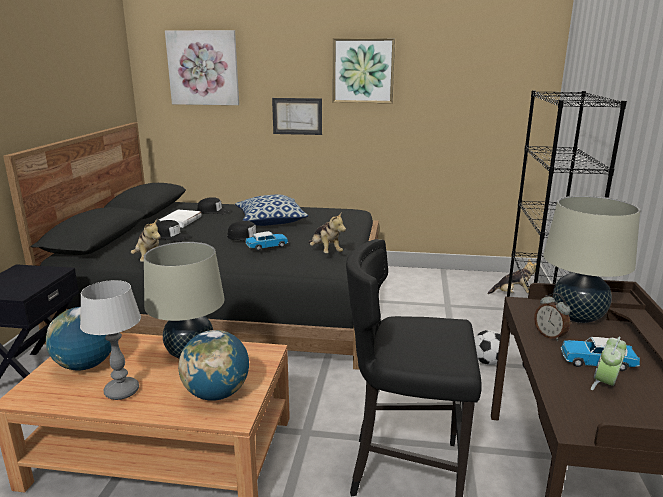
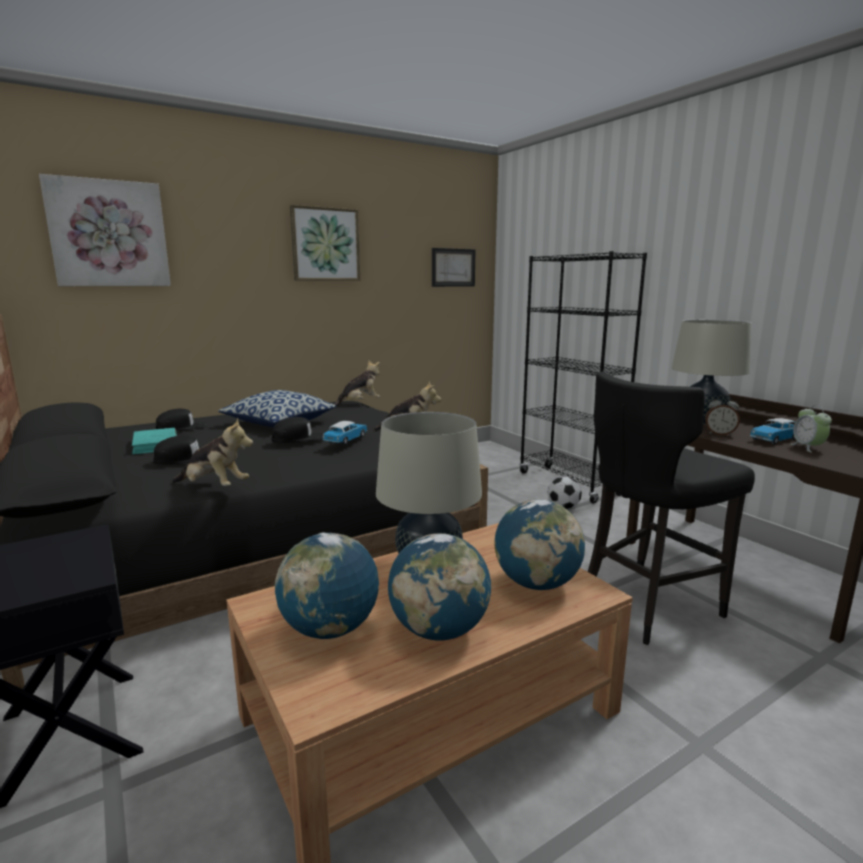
camera: 40 degrees left, 5 degrees down
(121, 392) = (439, 630): table lamp -> globe
(180, 221) = (156, 444): white book -> turquoise book
(297, 116) = (251, 298): picture -> picture (453, 267)
(512, 294) = (500, 457): plush toy -> plush toy (360, 403)

